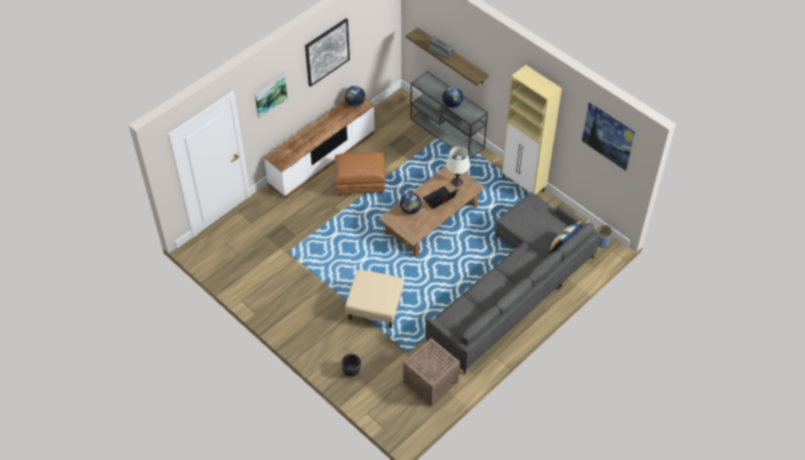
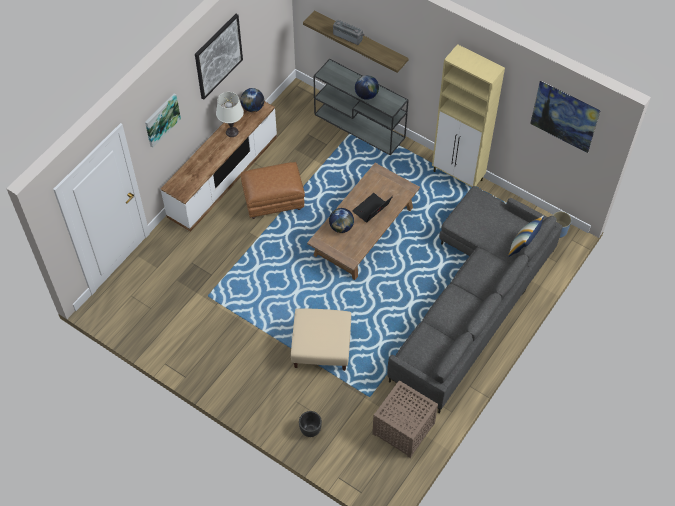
camera: 10 degrees left, 5 degrees up
(457, 182) = (387, 185): white table lamp -> white table lamp (232, 132)

